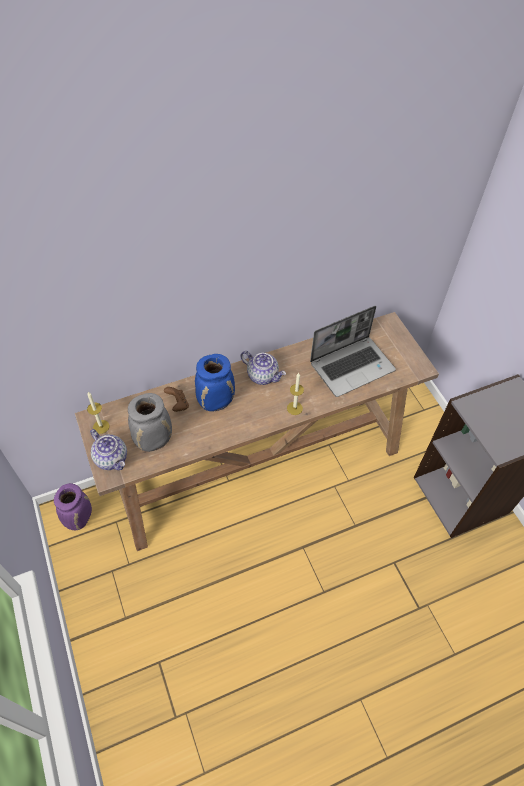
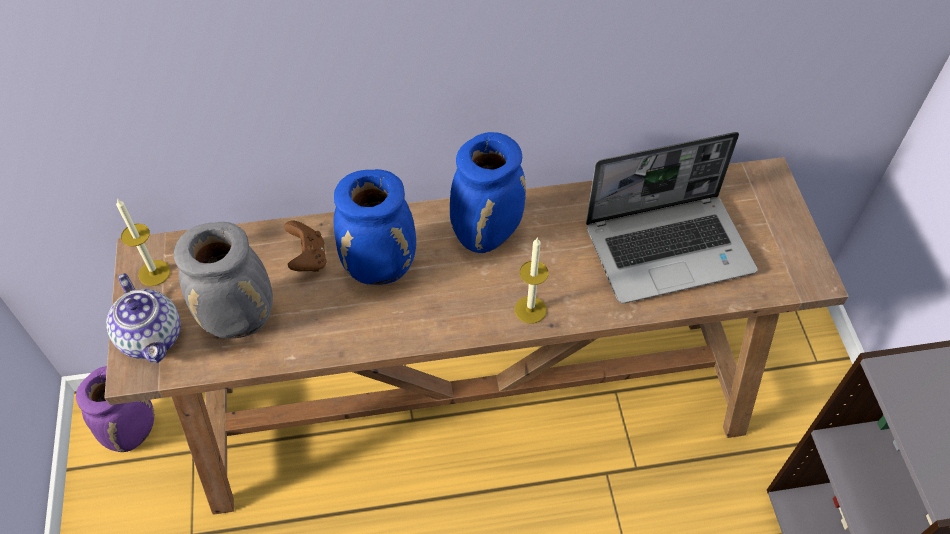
camera: 15 degrees right, 0 degrees up
(263, 375) = (486, 234): teapot -> blue vase

